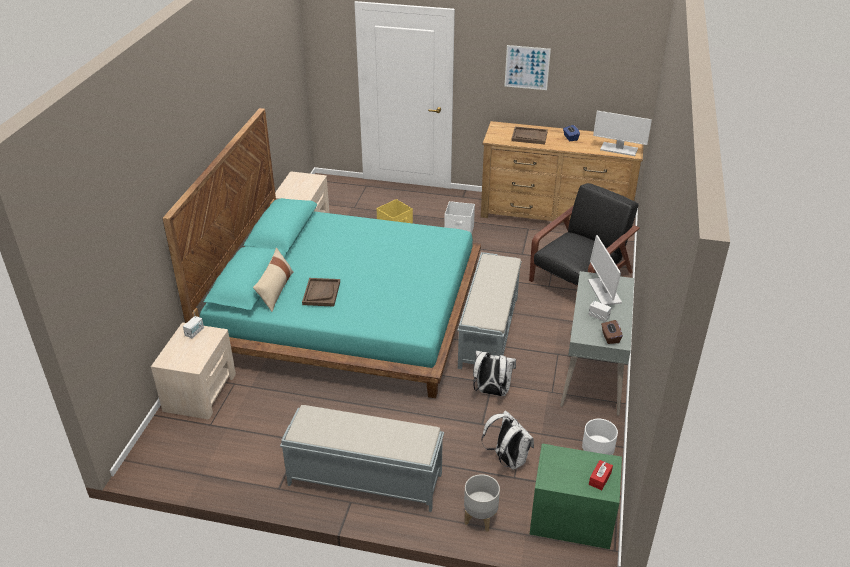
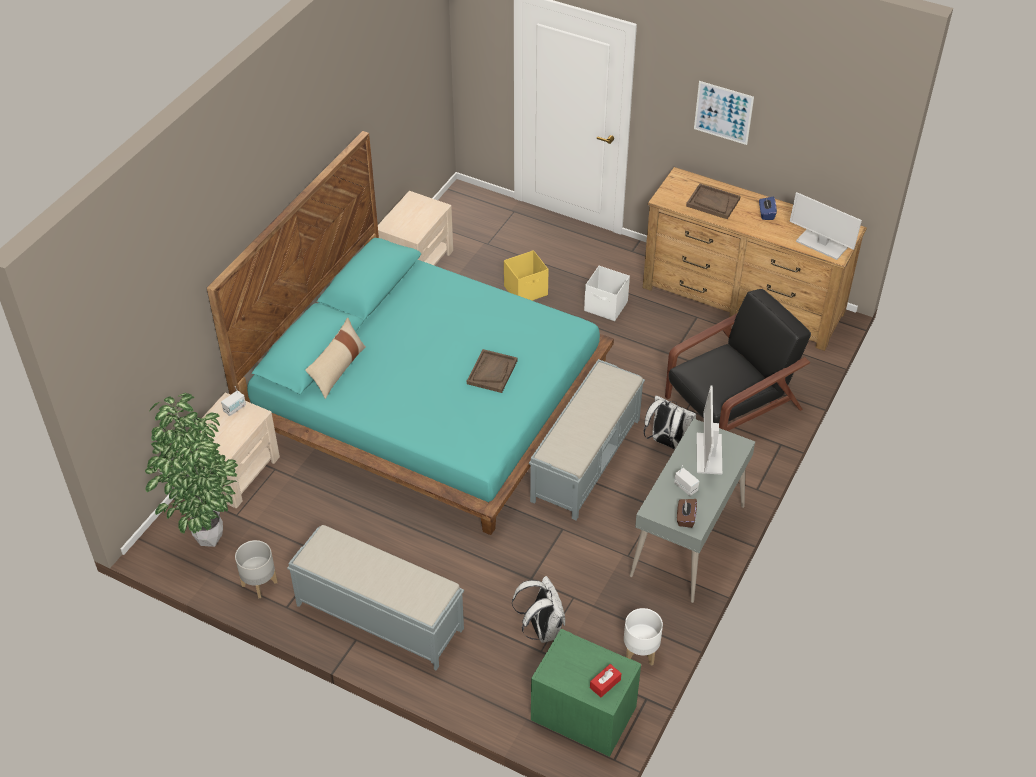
camera: 15 degrees right, 10 degrees up
(192, 449) = (210, 540): none -> potted plant
(321, 293) = (387, 384): brown tray -> brown tray (492, 372)
(480, 519) = (485, 690): grey planter -> grey planter (259, 584)
(491, 392) = (557, 540): white backpack -> white backpack (666, 442)

